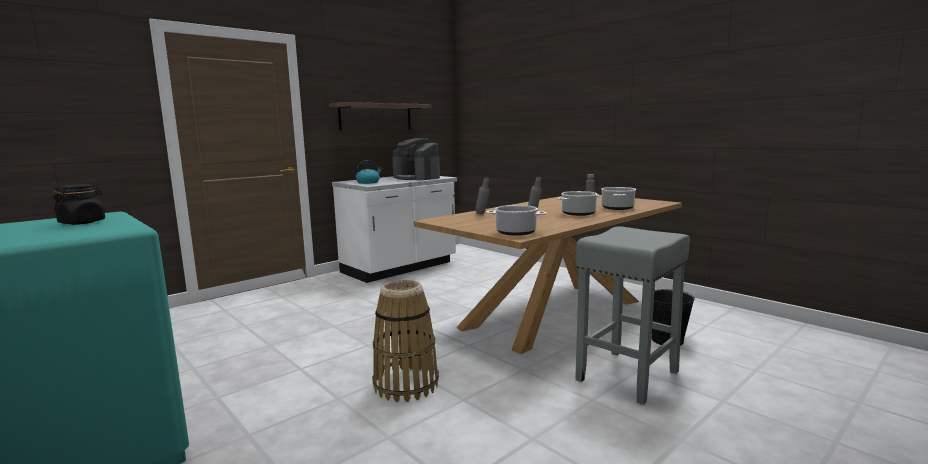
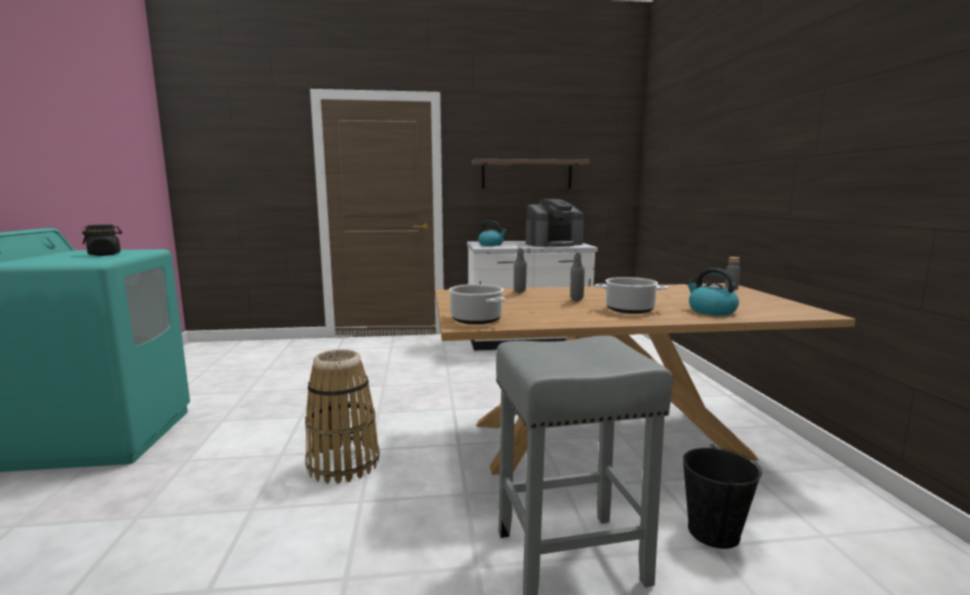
camera: 35 degrees right, 0 degrees up
(416, 178) = (553, 244): coffee machine -> coffee machine turned 105 degrees counterclockwise
(617, 208) = (711, 311): cooking pot -> kettle

